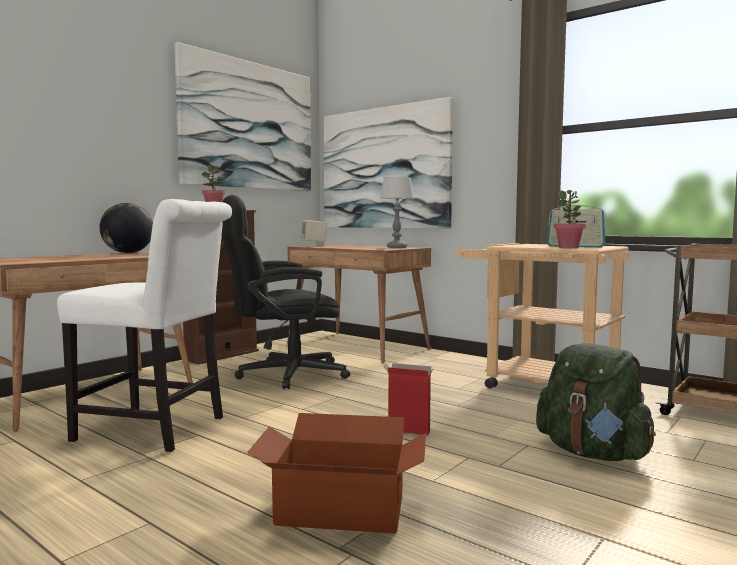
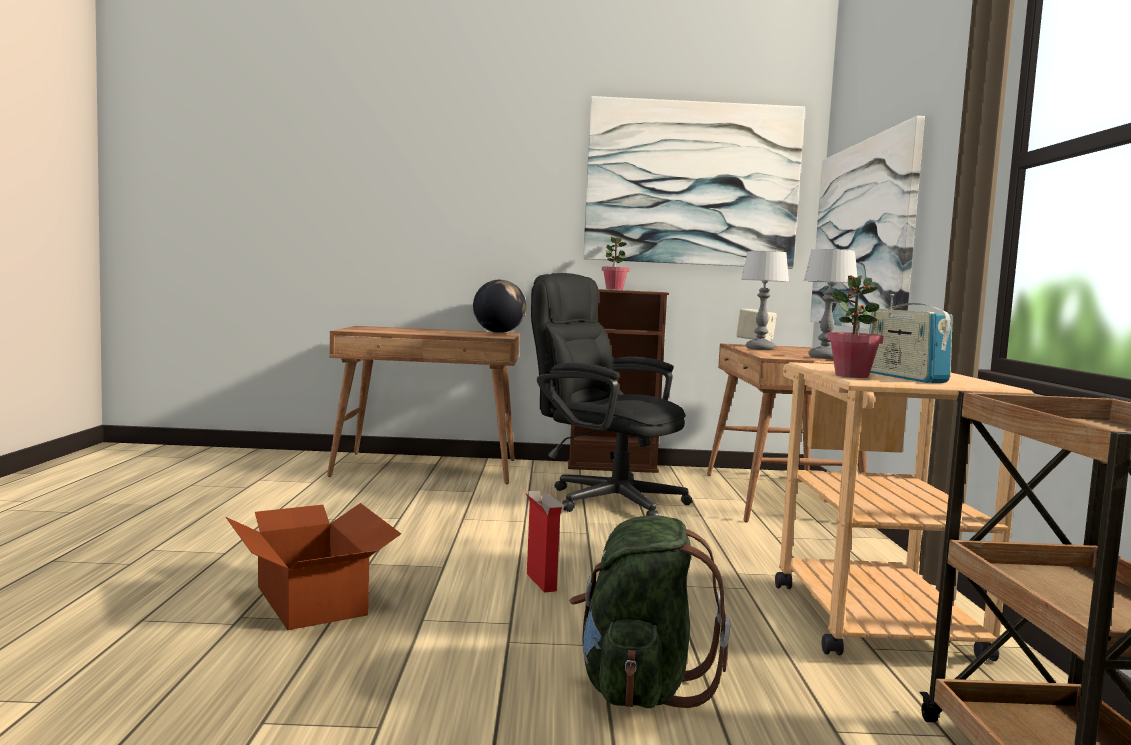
camera: 50 degrees right, 0 degrees up
(157, 430) = (389, 505): white chair -> none
(335, 247) = (760, 349): none -> table lamp

